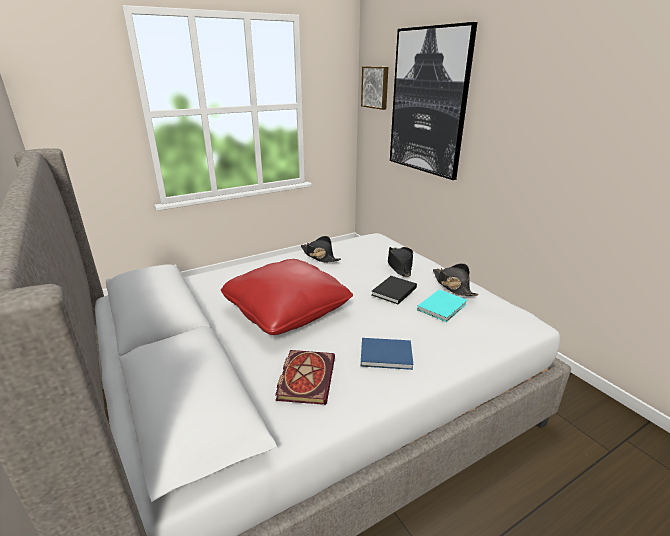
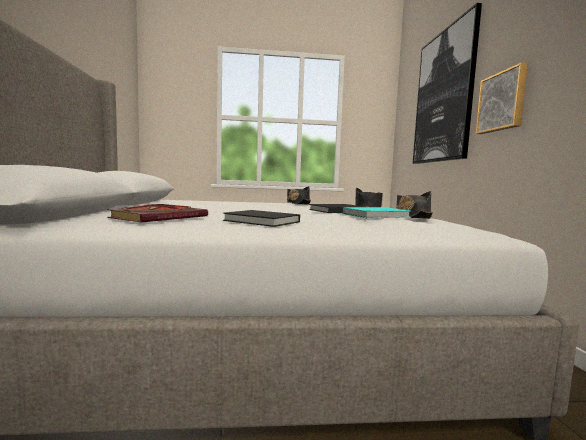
camera: 25 degrees right, 20 degrees down
(287, 310) = (219, 208): red pillow -> none
(375, 87) = (406, 106): picture -> picture (502, 101)
(387, 356) = (262, 221): blue book -> black book

